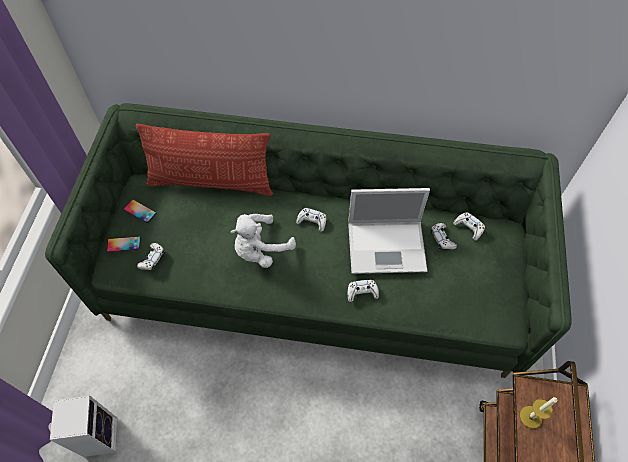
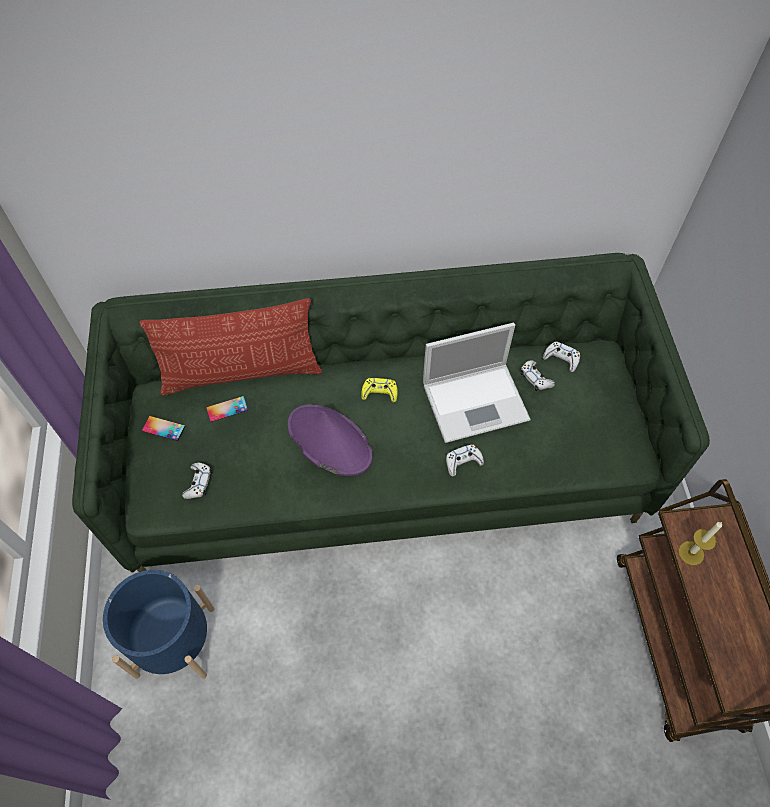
camera: 15 degrees left, 0 degrees up
(99, 435) = (178, 717): speaker -> none
(114, 376) = (175, 641): none -> blue planter
(124, 244) = (156, 473): phone -> phone (227, 409)
(260, 250) = (329, 440): white plush toy -> purple hat
(312, 221) = (379, 392): white game controller -> yellow game controller

